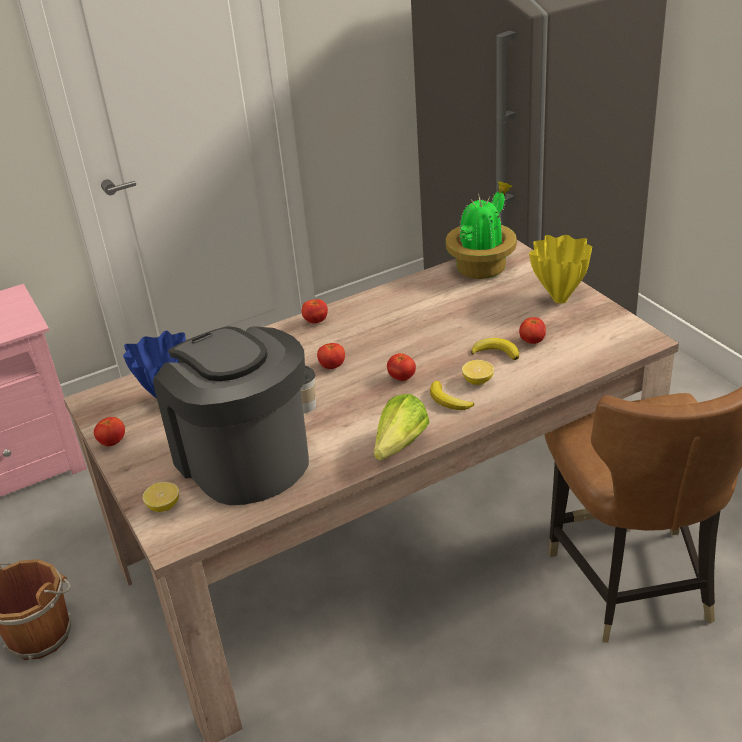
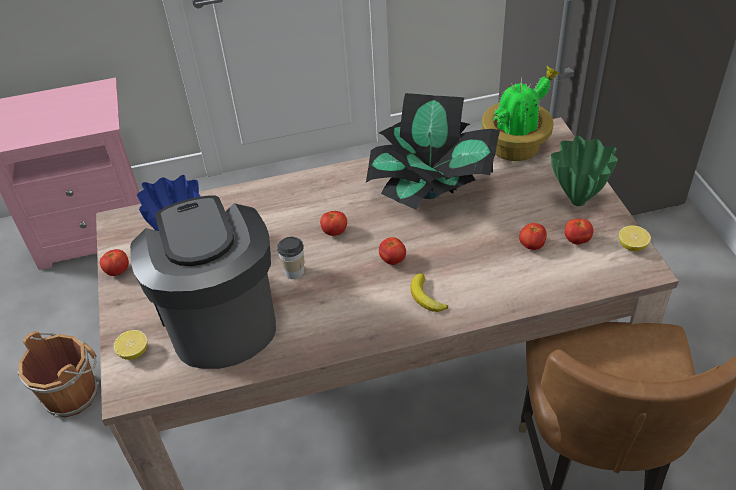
camera: 15 degrees right, 10 degrees up
(315, 321) = (339, 177): tomato -> tomato (577, 240)
(395, 449) = (356, 341): lettuce -> none
(414, 316) = (430, 191): none -> potted plant
(478, 381) = (462, 280): lemon -> lemon (632, 246)
(496, 352) = (492, 250): banana -> none
(559, 299) = (577, 200): yellow vase -> green vase

